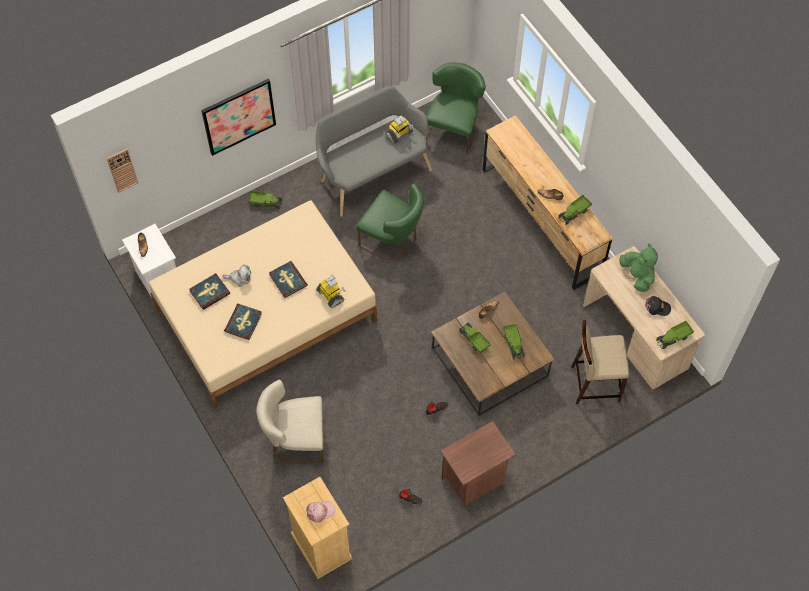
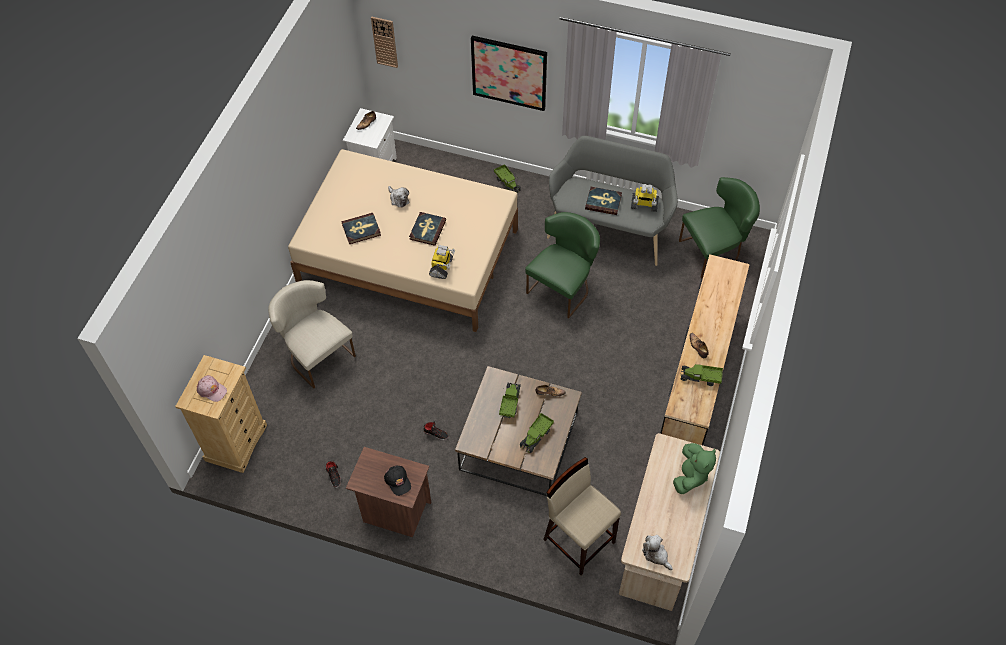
camera: 50 degrees right, 5 degrees down
(209, 292) = (367, 190): book -> book (603, 202)
(393, 240) = (563, 287): green chair -> green chair turned 135 degrees counterclockwise
(657, 307) = (674, 517): black cap -> black cap (398, 481)
(673, 338) = (656, 555): toy truck -> plush toy

